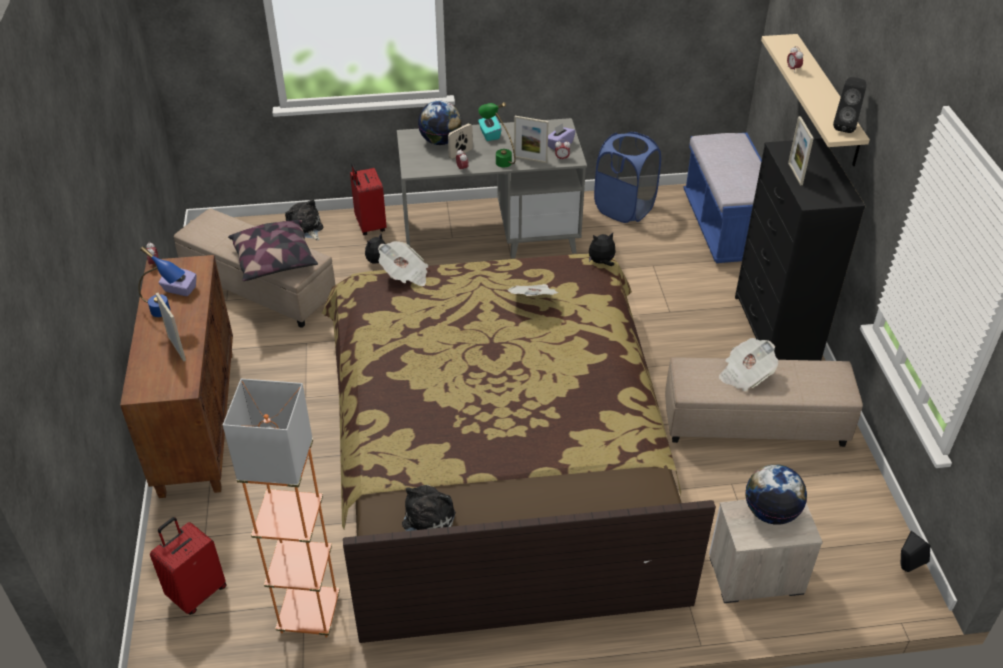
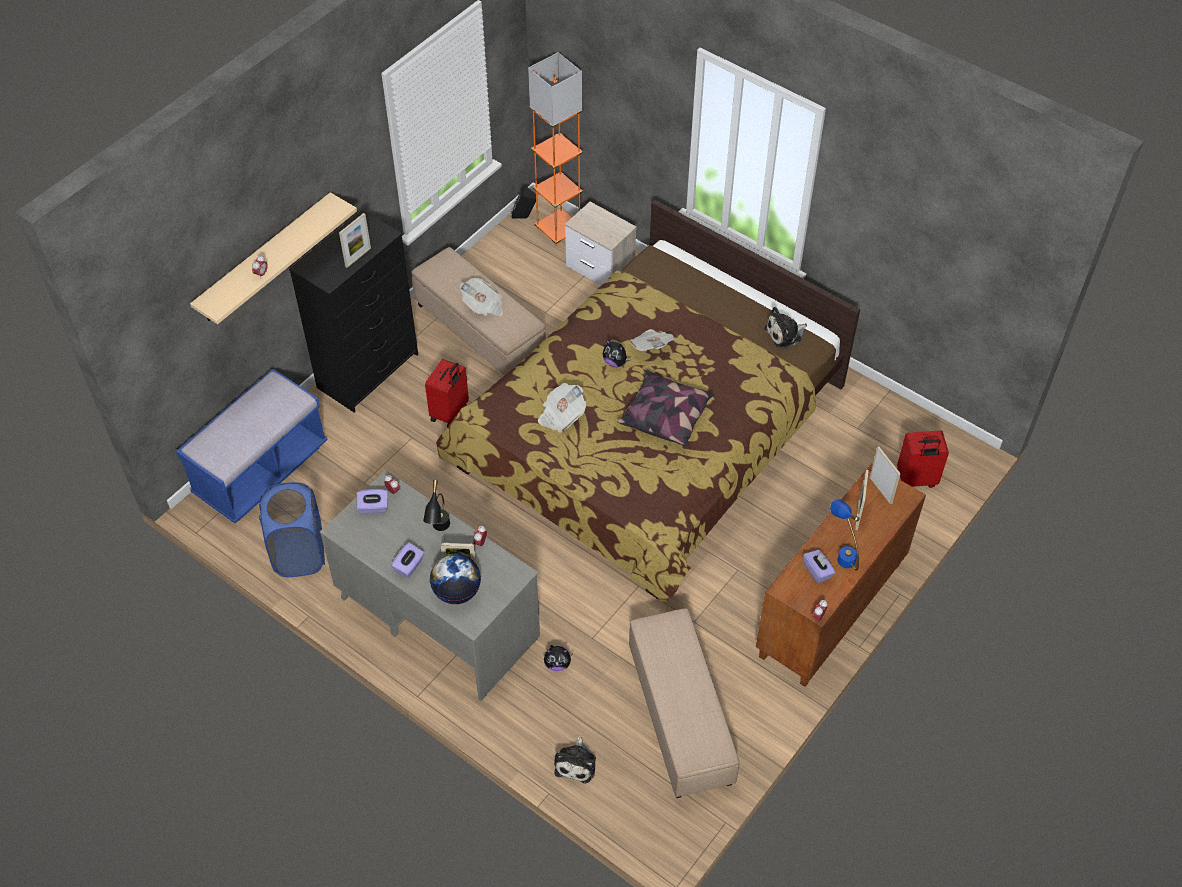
camera: 135 degrees left, 10 degrees up
(275, 261) = (680, 649): pillow -> pillow (665, 416)
(309, 614) = (859, 420): orange floor lamp -> orange floor lamp (558, 230)
(369, 226) = (519, 717): red suitcase -> red suitcase (450, 413)
(405, 275) = (621, 506): newspaper -> newspaper (651, 347)
(489, 135) = (409, 566): turquoise tissue box -> purple tissue box
(498, 159) = (439, 531): green table lamp -> black table lamp
(530, 159) = (417, 510): picture frame -> picture frame (880, 490)
(601, 262) = (474, 413): plush toy -> plush toy (615, 362)
(771, 512) = (593, 228): globe -> none
(845, 126) = (324, 209): black speaker -> none

